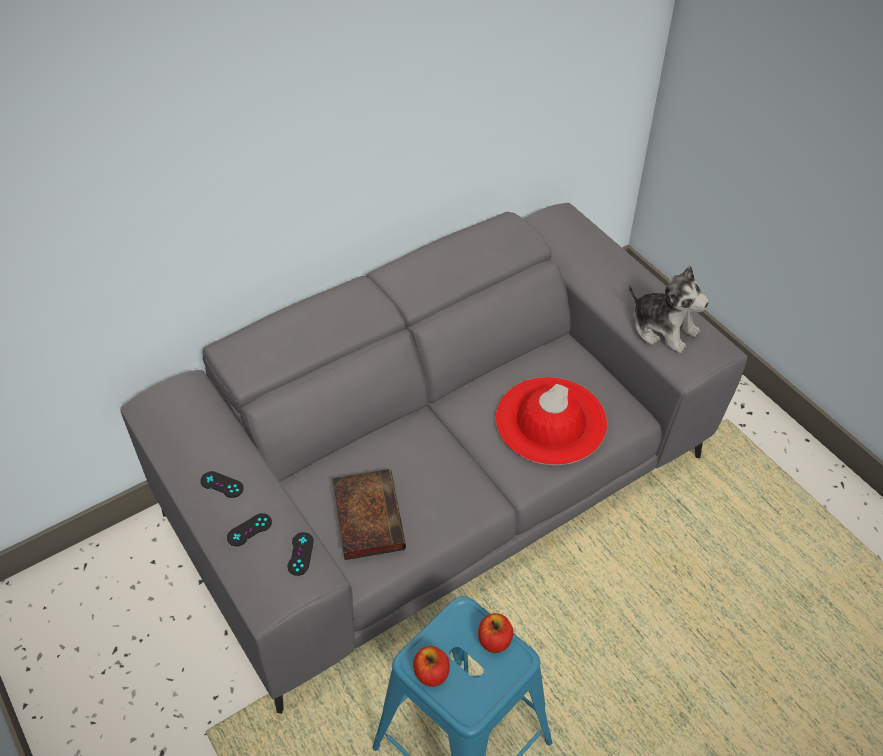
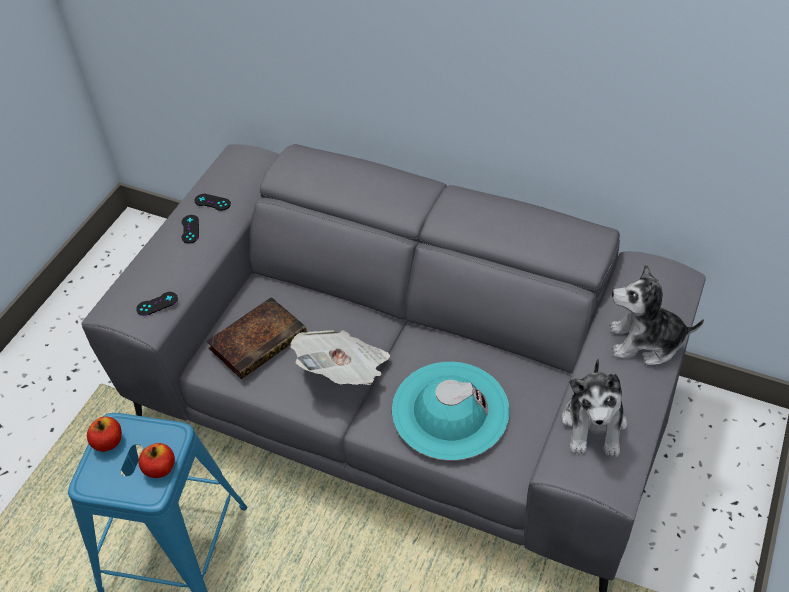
camera: 60 degrees right, 0 degrees up
(249, 530) = (160, 265): black game controller -> black game controller (212, 202)
(454, 470) = (344, 371): none -> newspaper
(550, 421) = (450, 410): red hat -> turquoise hat
(610, 262) = (645, 342): none -> plush toy

